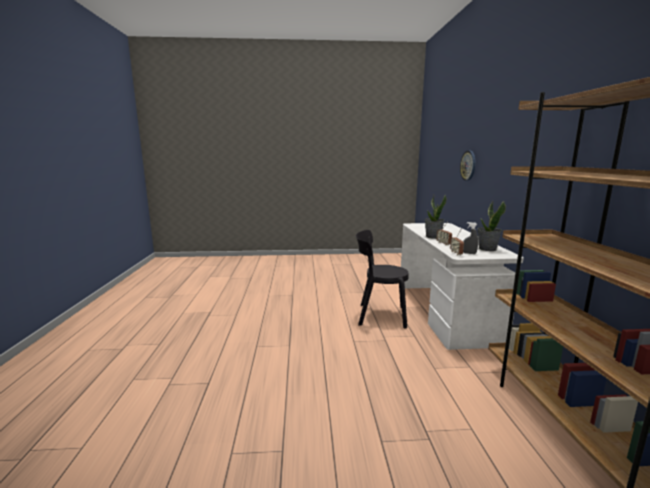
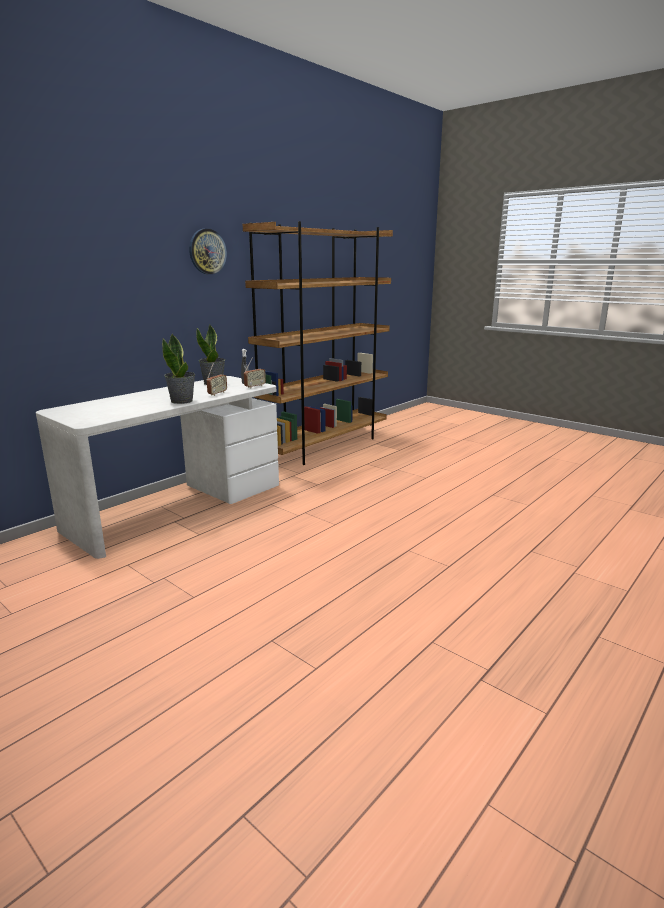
camera: 135 degrees left, 5 degrees up
(379, 315) = (246, 535): black chair -> none
(468, 165) = (47, 293): wall clock -> wall clock (207, 251)

